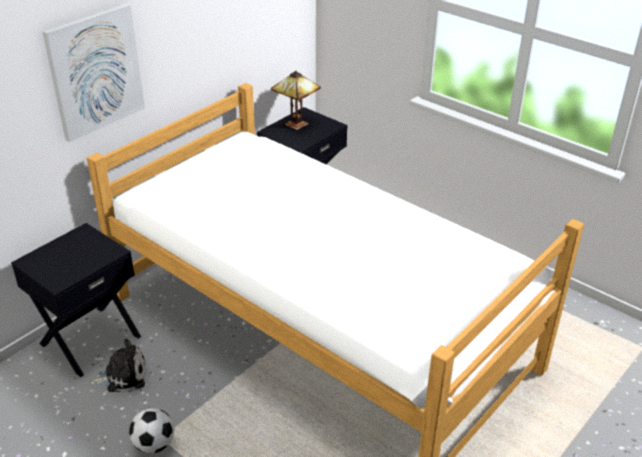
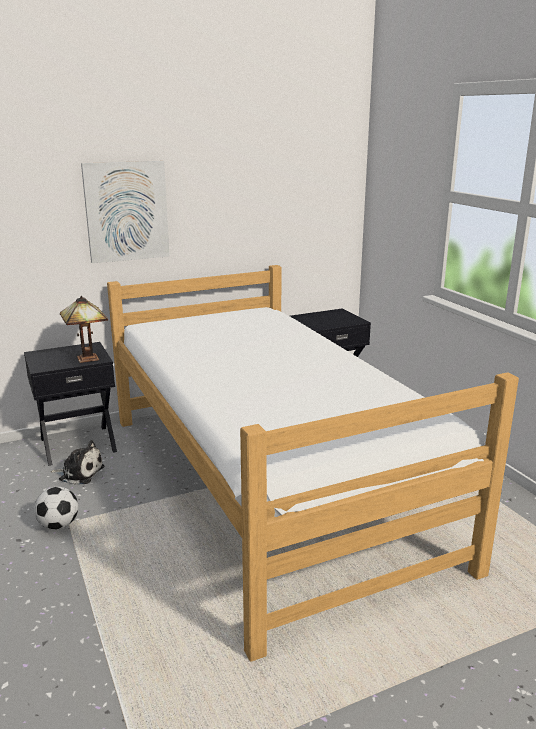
camera: 25 degrees right, 15 degrees down
(294, 124) = (323, 316): table lamp -> table lamp (86, 358)

